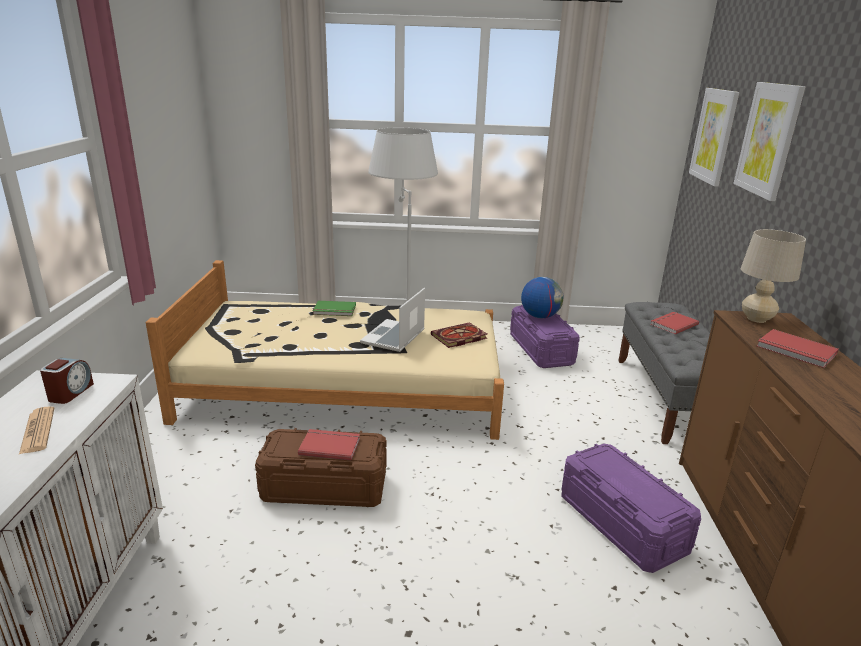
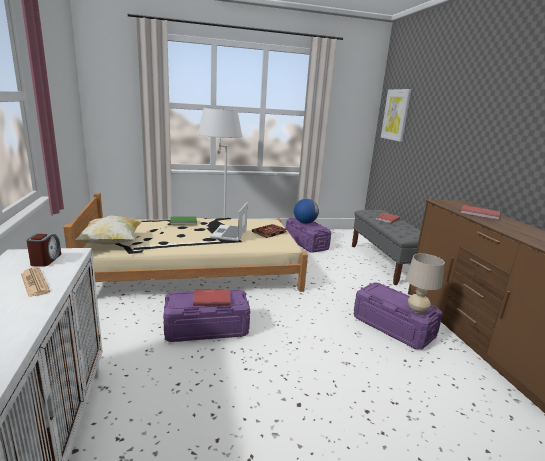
camera: 15 degrees left, 5 degrees down
(219, 342) = (111, 243): none -> pillow
(324, 487) = (206, 328): brown storage box -> purple storage box
(756, 319) = (449, 202): beige table lamp -> beige table lamp (417, 310)
(768, 140) = (434, 111): picture -> none

